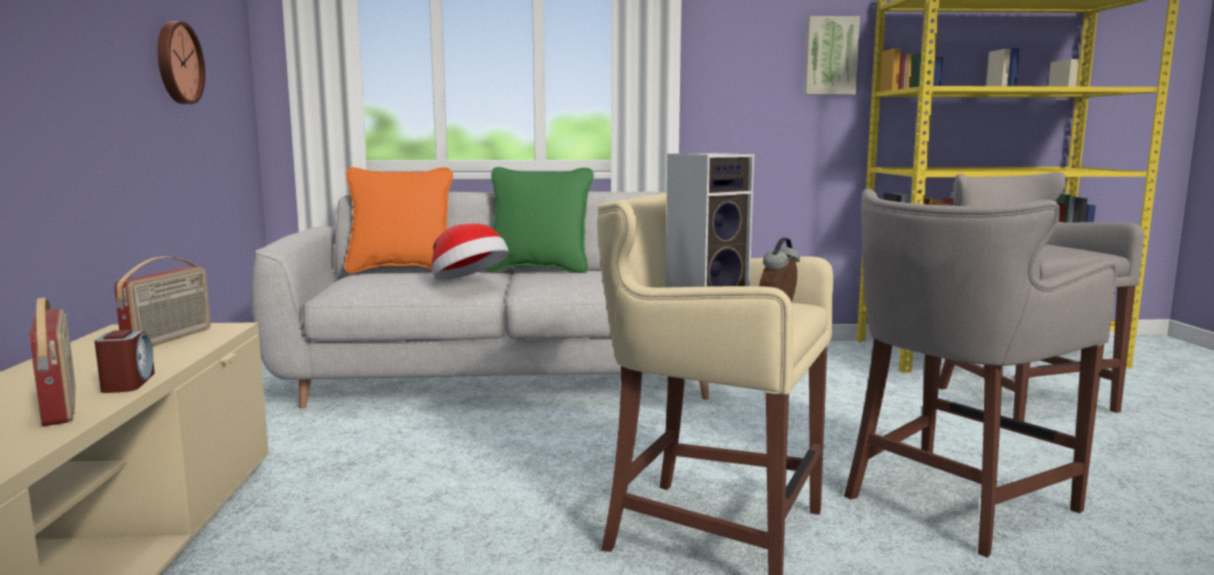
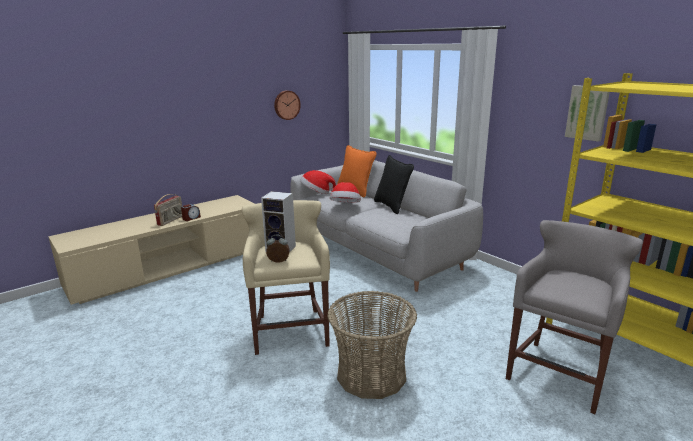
camera: 55 degrees right, 10 degrees up
(169, 339) = (230, 205): radio -> none
(337, 282) = (317, 193): none -> hat
(539, 270) = (392, 206): green pillow -> black pillow
(952, 503) = (371, 374): grey stool -> basket

